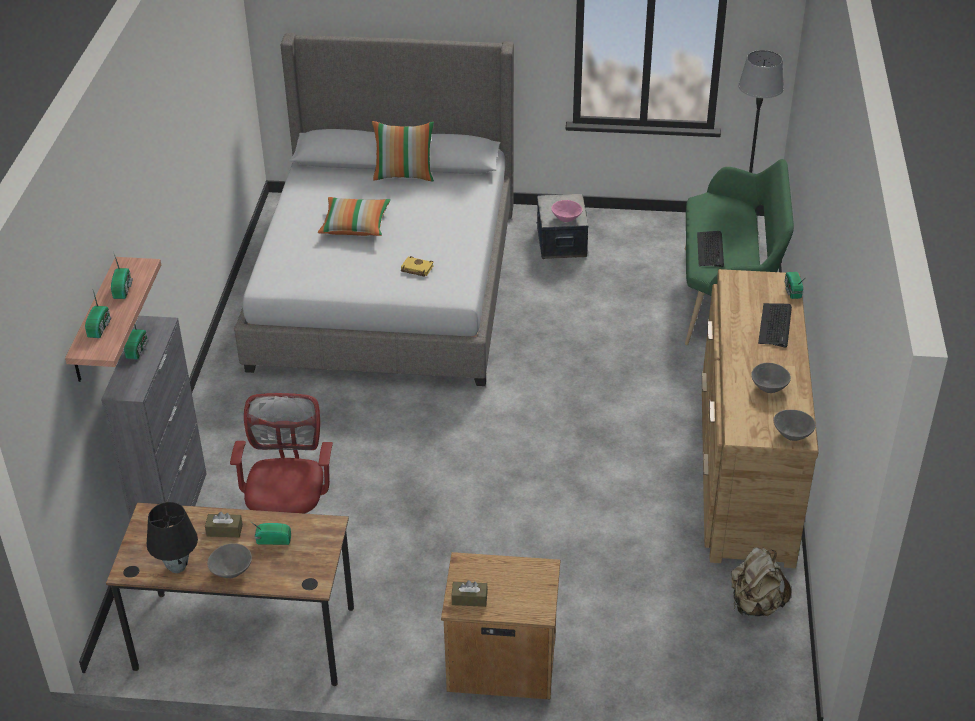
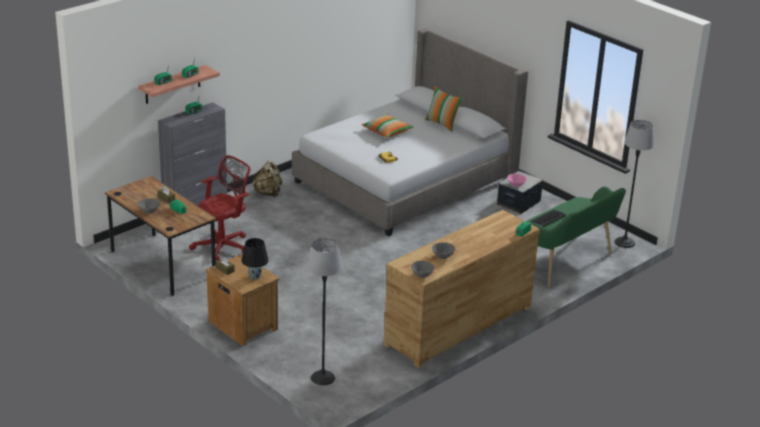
camera: 40 degrees right, 10 degrees down
(177, 567) = (133, 200): black table lamp -> black table lamp (255, 277)
(717, 672) = (323, 378): none -> floor lamp
(755, 604) = (378, 368): beige backpack -> beige backpack (267, 193)
(775, 325) = (489, 239): keyboard -> none

